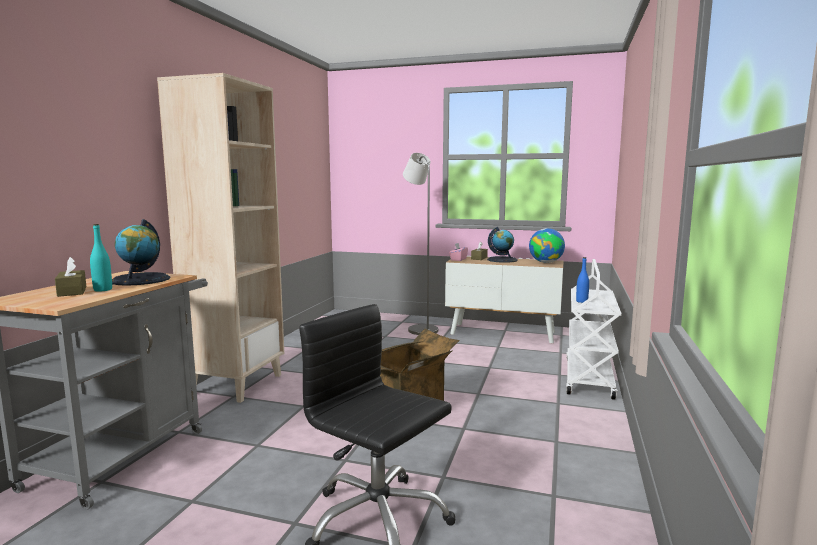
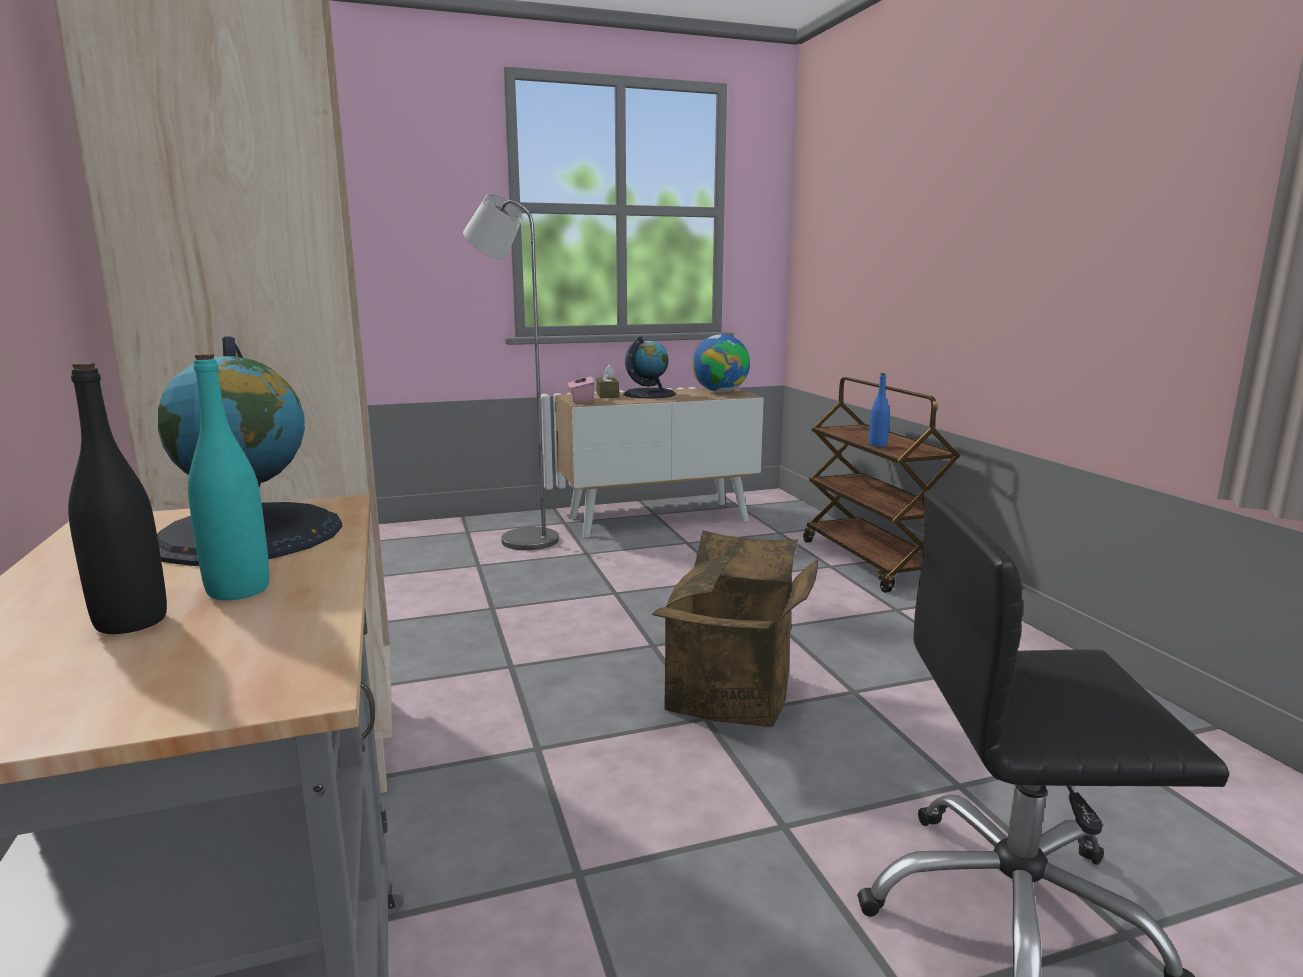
camera: 35 degrees left, 5 degrees up
(72, 291) = (131, 622): brown tissue box -> black bottle
(589, 378) = (871, 562): white cart -> brown cart

